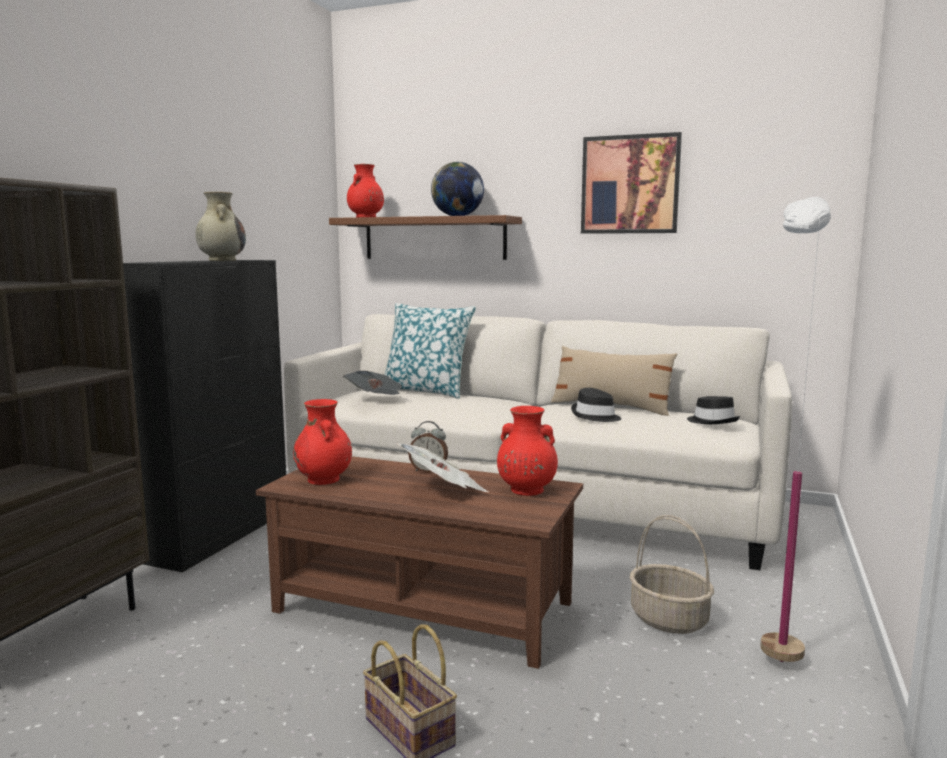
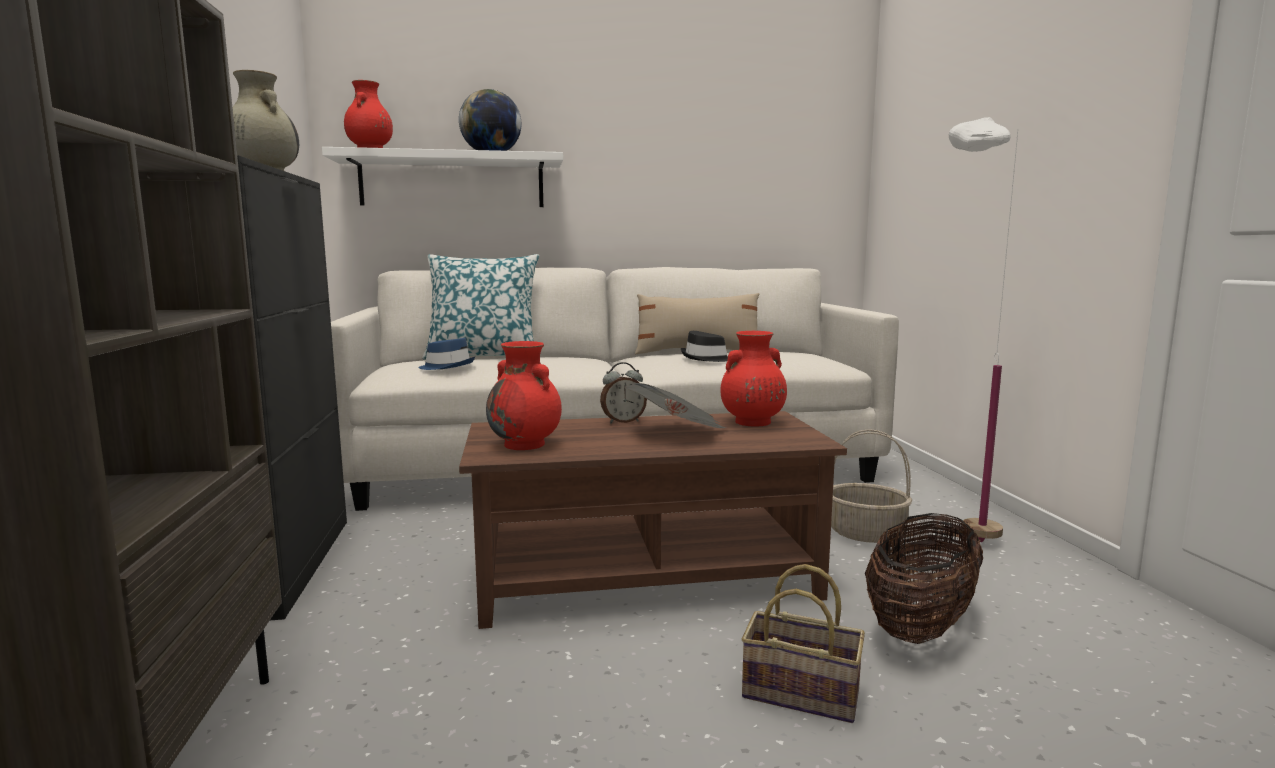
camera: 30 degrees left, 0 degrees up
(376, 400) = (447, 366): newspaper -> blue hat
(434, 238) = (452, 182): brown shelf -> white shelf
(588, 716) = (920, 625): none -> basket
(630, 185) = (673, 130): picture -> none
(713, 421) = (807, 353): black hat -> none

